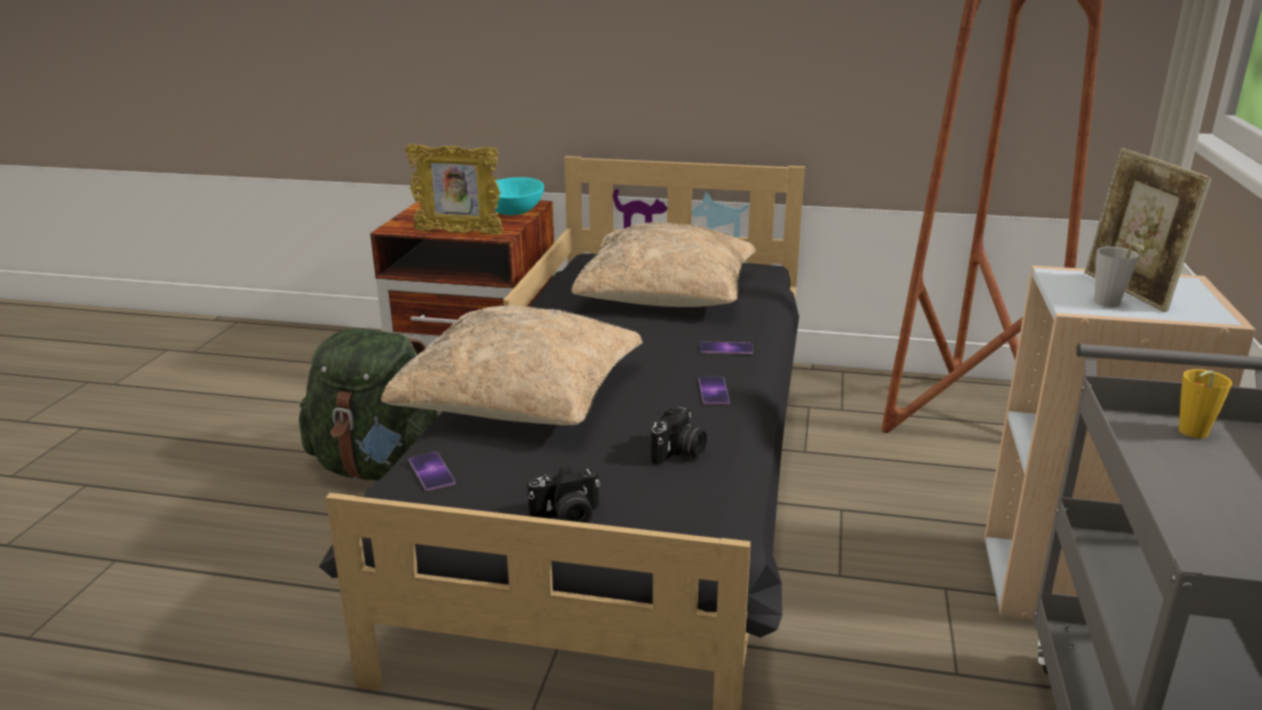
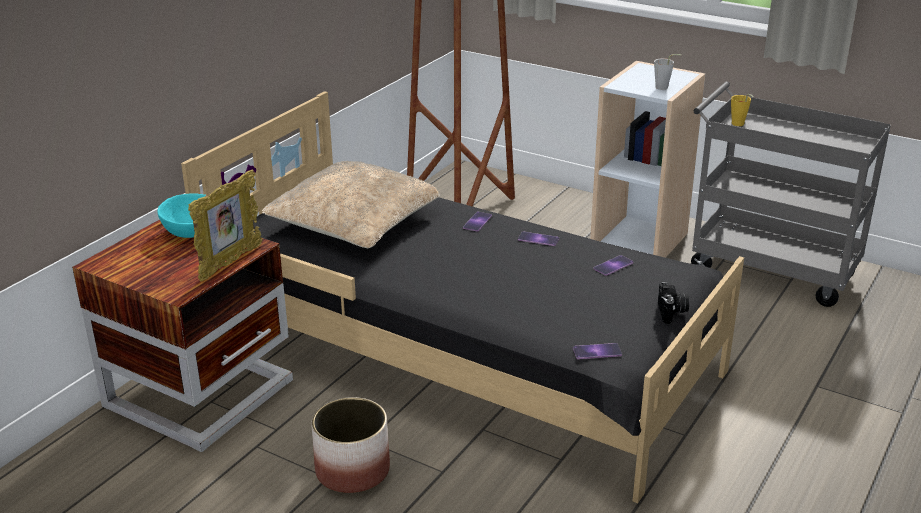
camera: 70 degrees left, 5 degrees up
(380, 468) = (352, 470): green backpack -> planter
(520, 394) = (501, 306): beige pillow -> none
(679, 453) = (613, 265): camera -> phone
(1129, 292) = (650, 79): picture frame -> none

